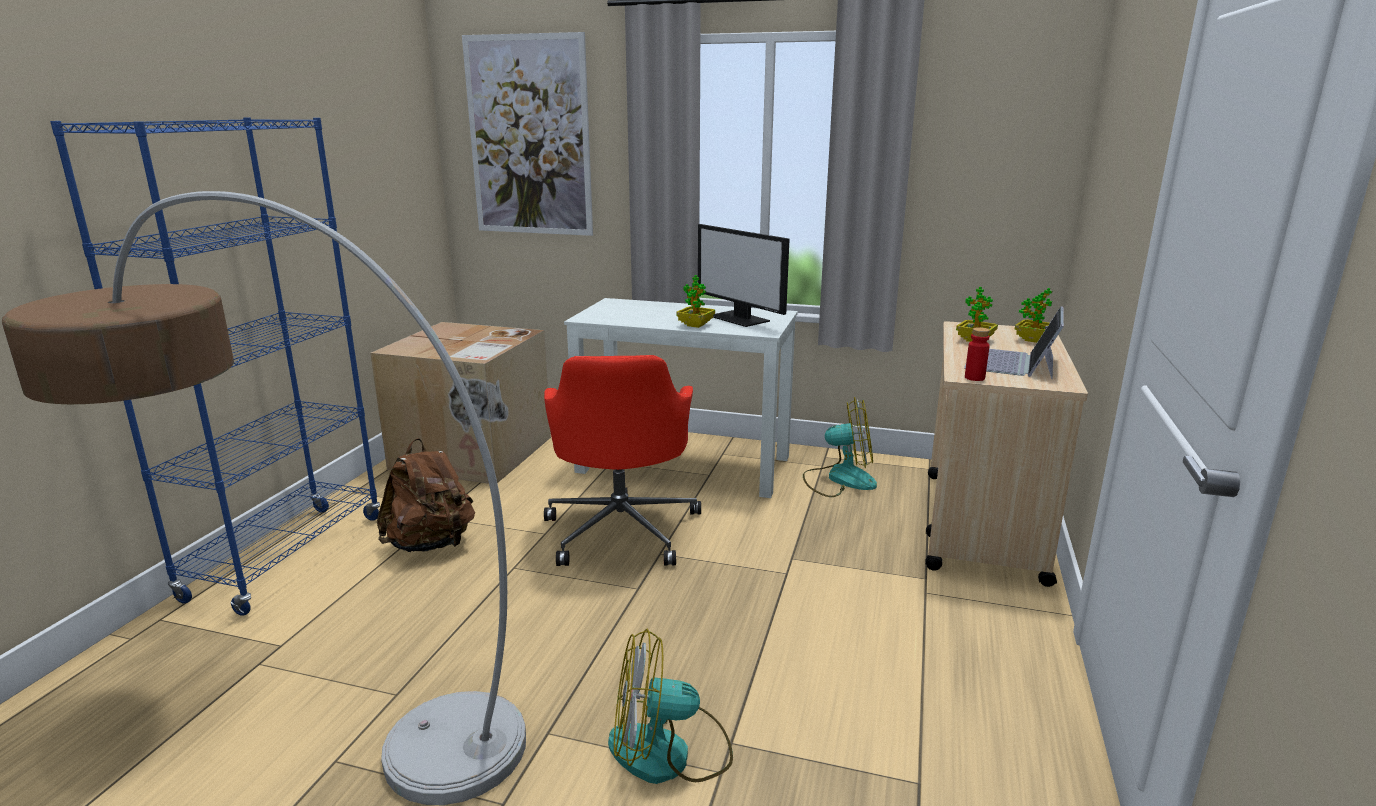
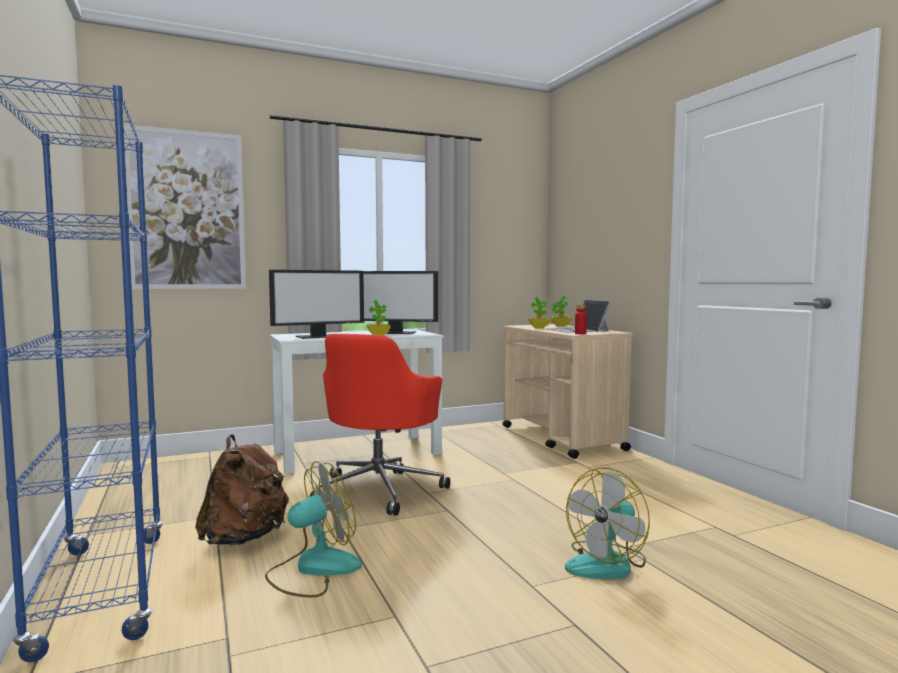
camera: 40 degrees left, 15 degrees down
(305, 706) = (333, 655): floor lamp -> none
(473, 453) = (170, 485): cardboard box -> none
(622, 529) = (380, 489): red office chair -> red office chair turned 60 degrees clockwise
(632, 314) = (319, 336): none -> monitor
(839, 479) = (462, 438): fan -> fan (313, 569)

